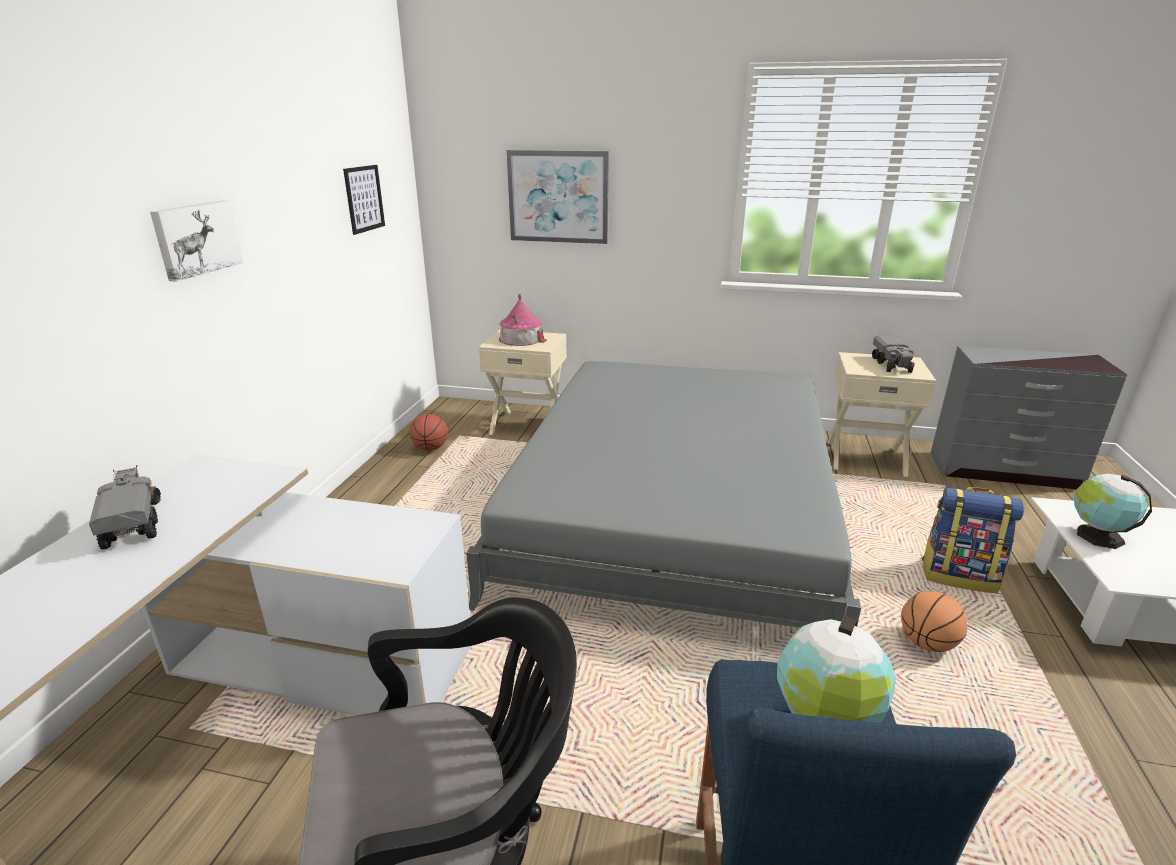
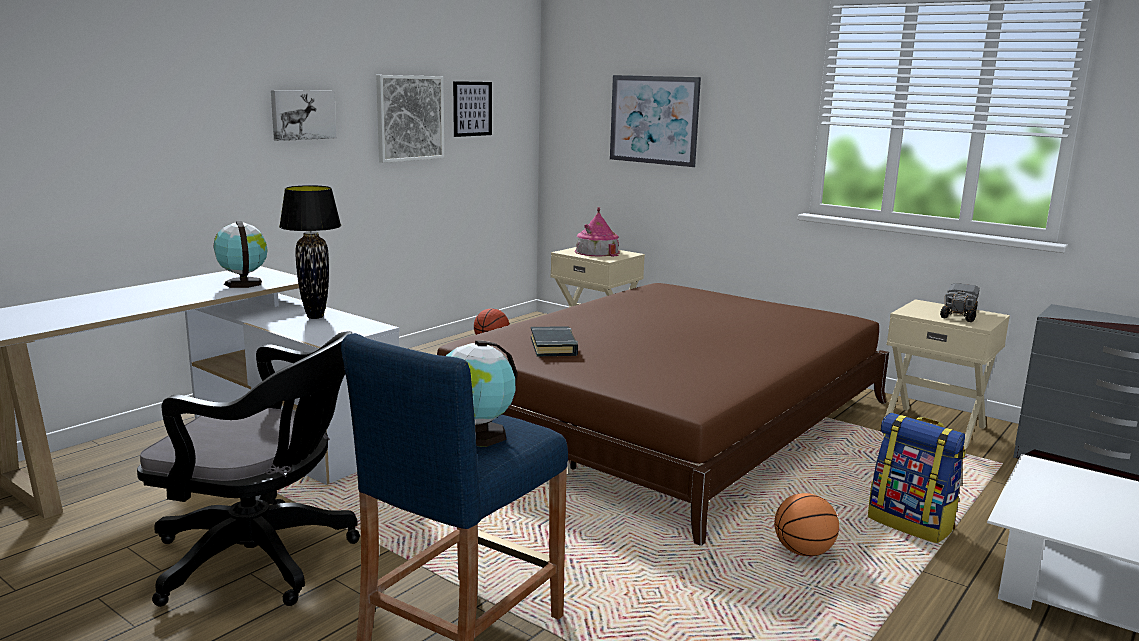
camera: 25 degrees right, 10 degrees down
(132, 524) = (189, 284): toy truck -> none
(310, 220) = (409, 118): none -> picture
(337, 523) = (314, 317): none -> black table lamp
(603, 480) = (553, 346): none -> black book
(674, 507) = (668, 419): grey bed -> brown bed
(1096, 536) = (1048, 490): globe -> globe (243, 283)

